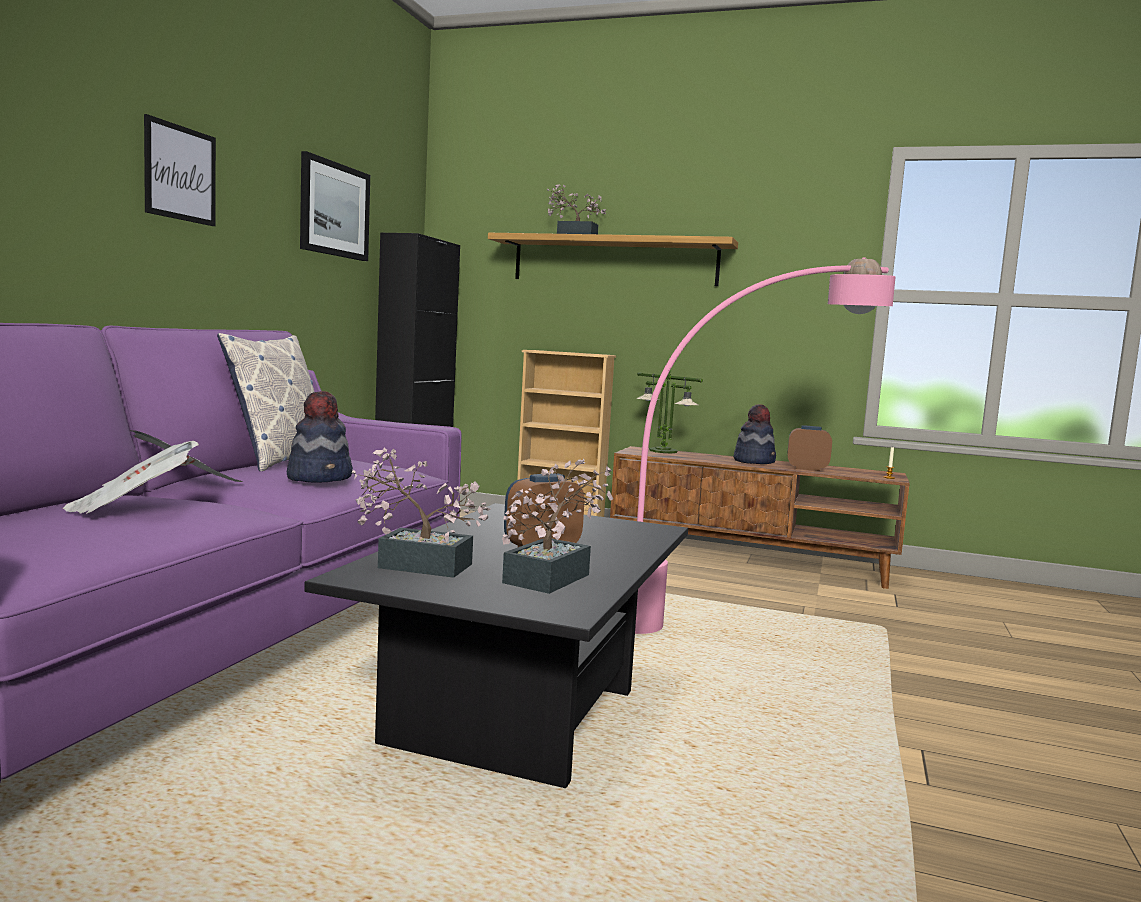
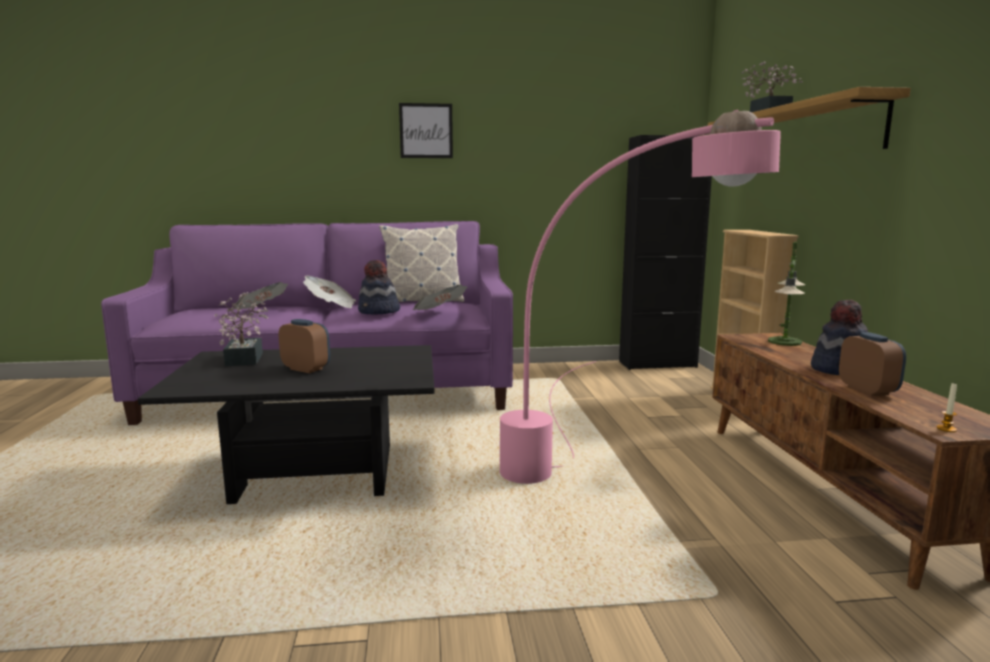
camera: 65 degrees right, 5 degrees up
(334, 209) = (575, 128): picture -> none
(390, 468) = (439, 313): none -> newspaper
(553, 576) = (242, 379): potted plant -> none

